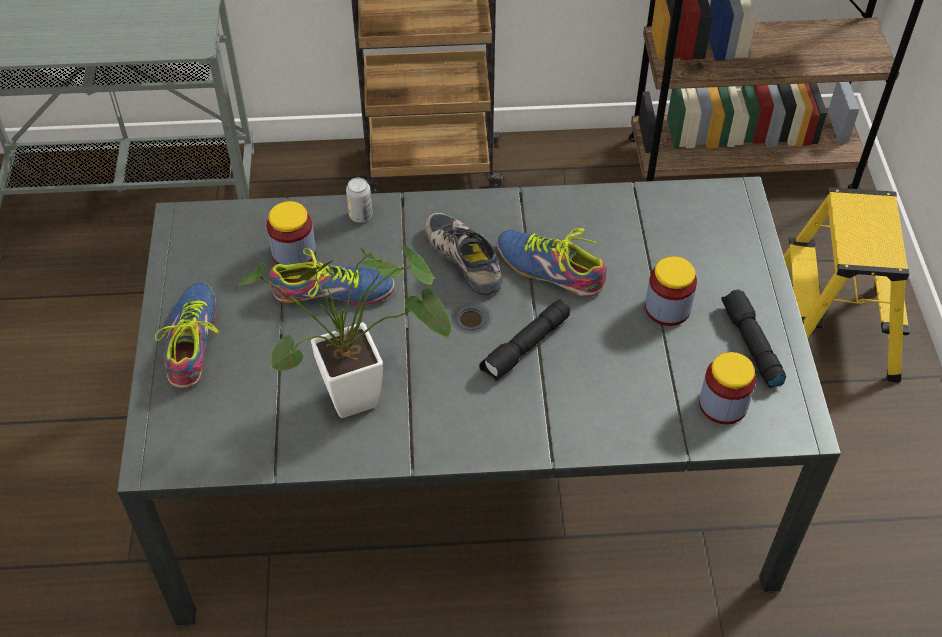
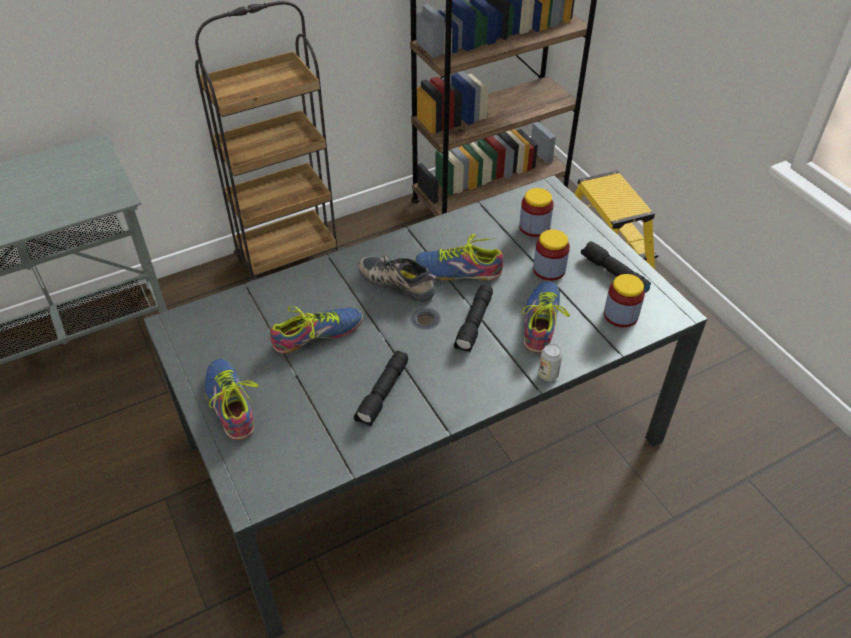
camera: 25 degrees left, 5 degrees down
(294, 253) = (272, 318): jar -> jar (534, 227)
(360, 215) = (306, 278): can -> can (548, 374)
(365, 395) = (383, 394): potted plant -> black flashlight
(612, 374) = (540, 321): none -> shoe

